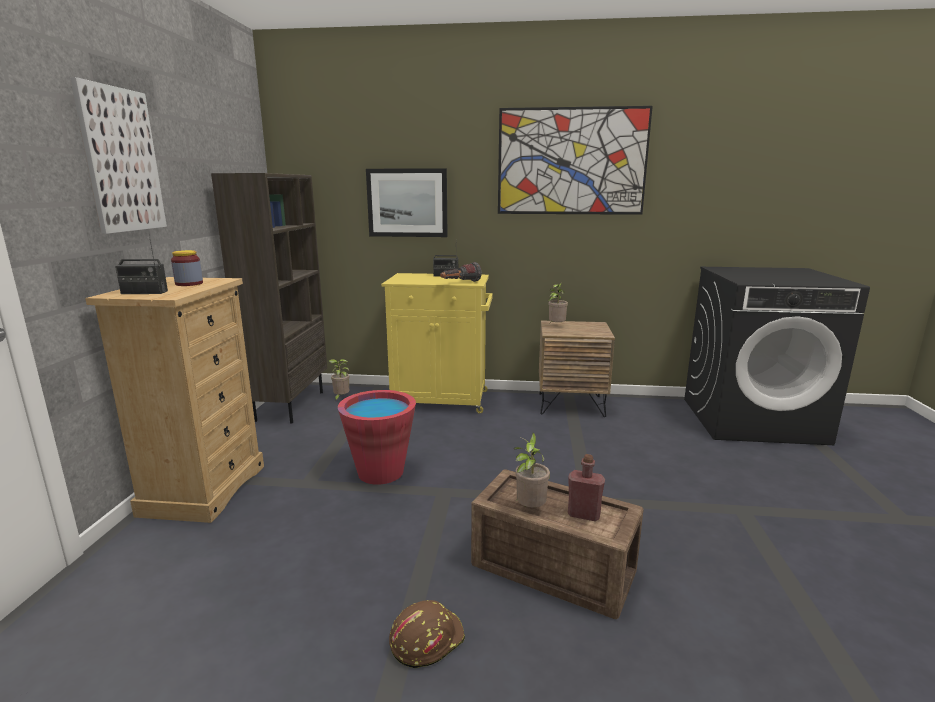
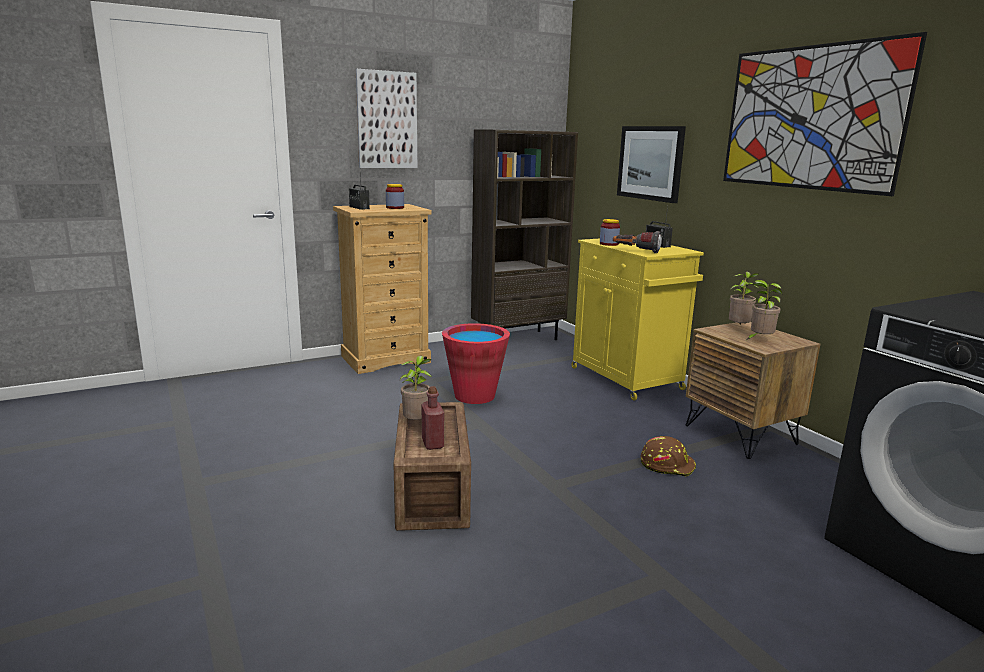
camera: 55 degrees right, 0 degrees up
(340, 398) = (559, 348): potted plant -> potted plant (759, 340)
(418, 282) = (609, 244): none -> jar
(426, 639) = (315, 466): brown hard hat -> brown hard hat (667, 465)

